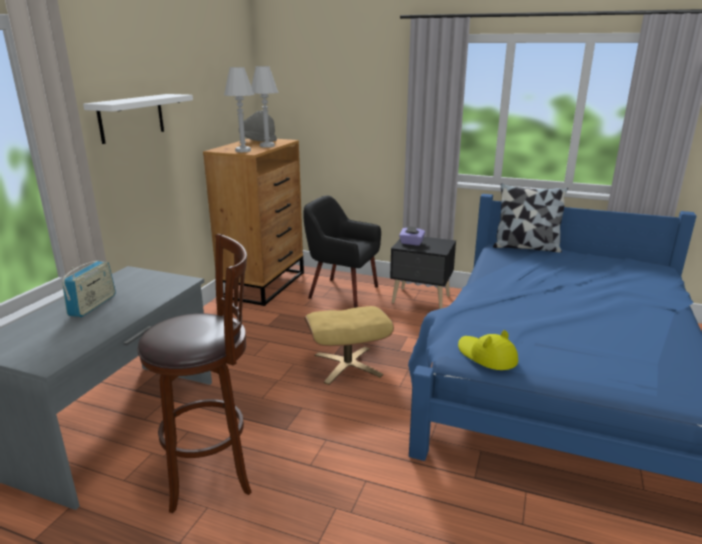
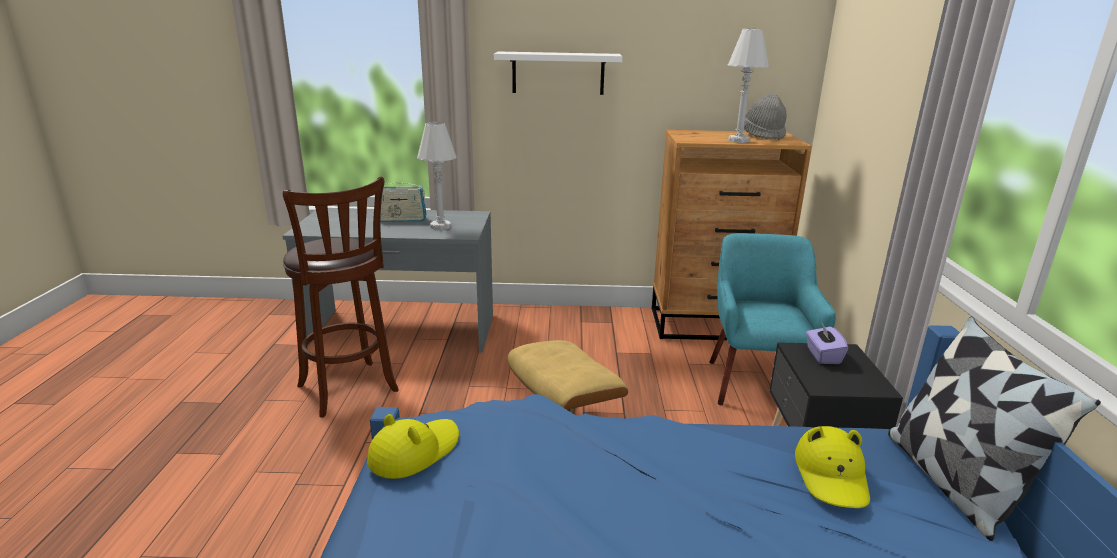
camera: 70 degrees right, 0 degrees up
(243, 151) = (692, 137): white table lamp -> white table lamp (441, 226)
(342, 292) = (756, 383): black armchair -> turquoise armchair
(523, 263) = (832, 476): none -> yellow hat

